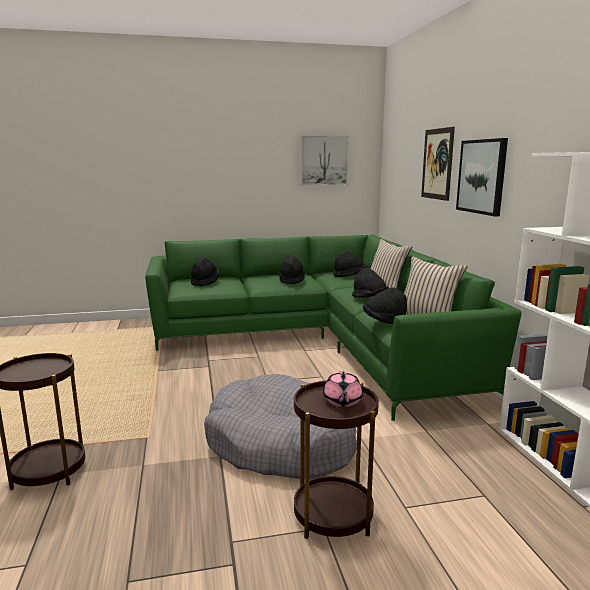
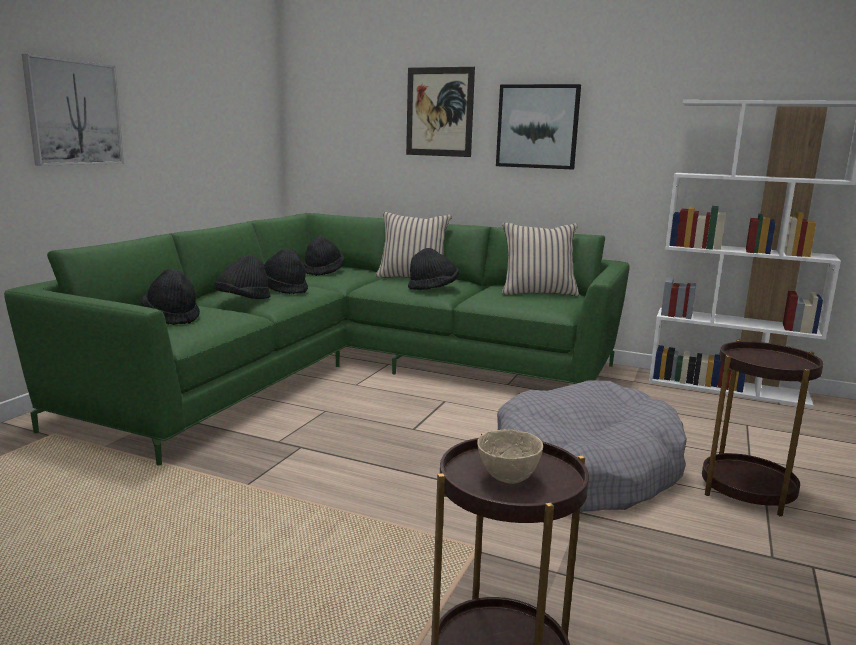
camera: 55 degrees left, 0 degrees up
(31, 371) = (509, 479): none -> beige bowl
(324, 160) = (224, 101): picture -> picture (74, 113)
(342, 401) = (764, 358): pink teapot -> none
(384, 322) = (523, 303): black hat -> black hat (243, 300)

